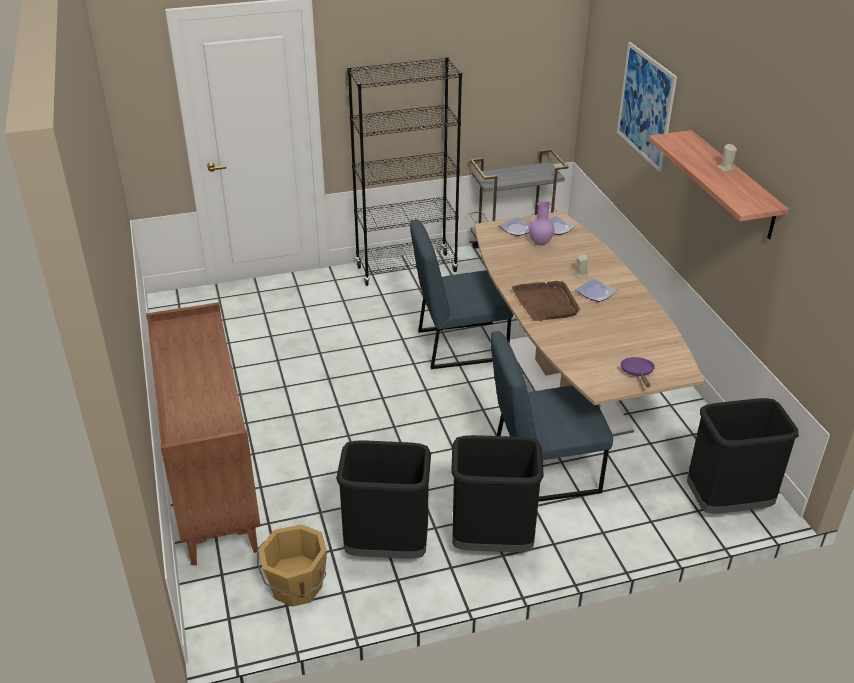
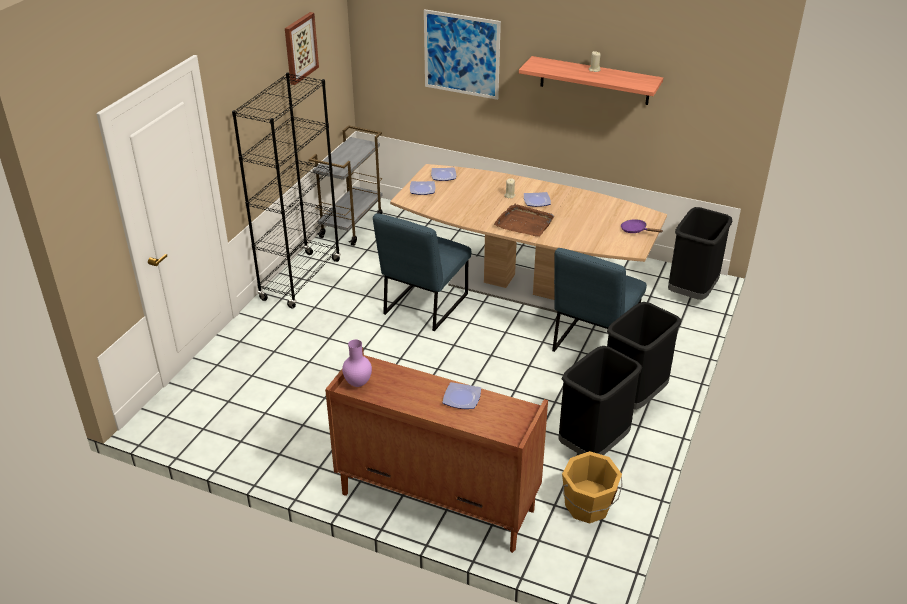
camera: 50 degrees left, 0 degrees up
(210, 387) = (462, 399): none -> plate
(485, 40) = (300, 48): none -> picture
(541, 243) = (453, 190): purple vase -> purple vase (358, 383)

